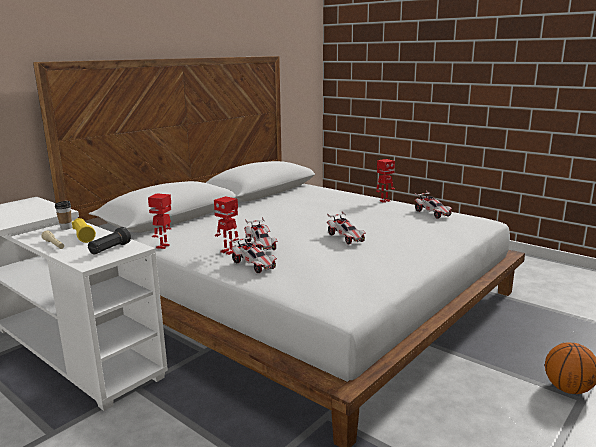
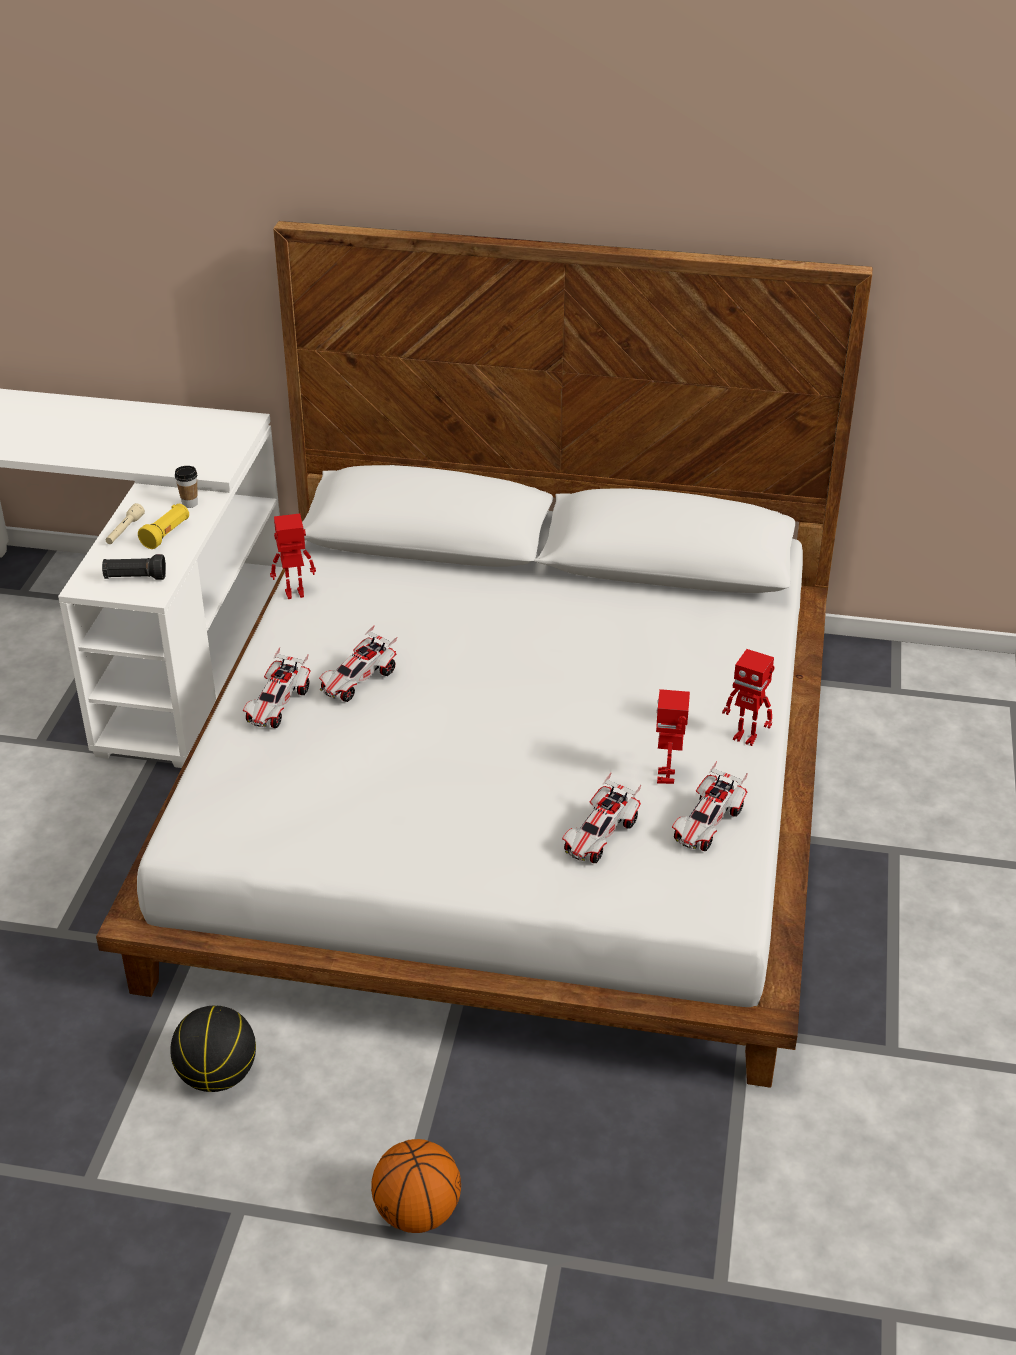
camera: 60 degrees right, 20 degrees up
(228, 252) = (314, 661): toy robot -> toy robot (667, 777)
(346, 238) = (466, 756): toy car -> toy car (600, 836)
(441, 431) = (217, 1075): none -> basketball

